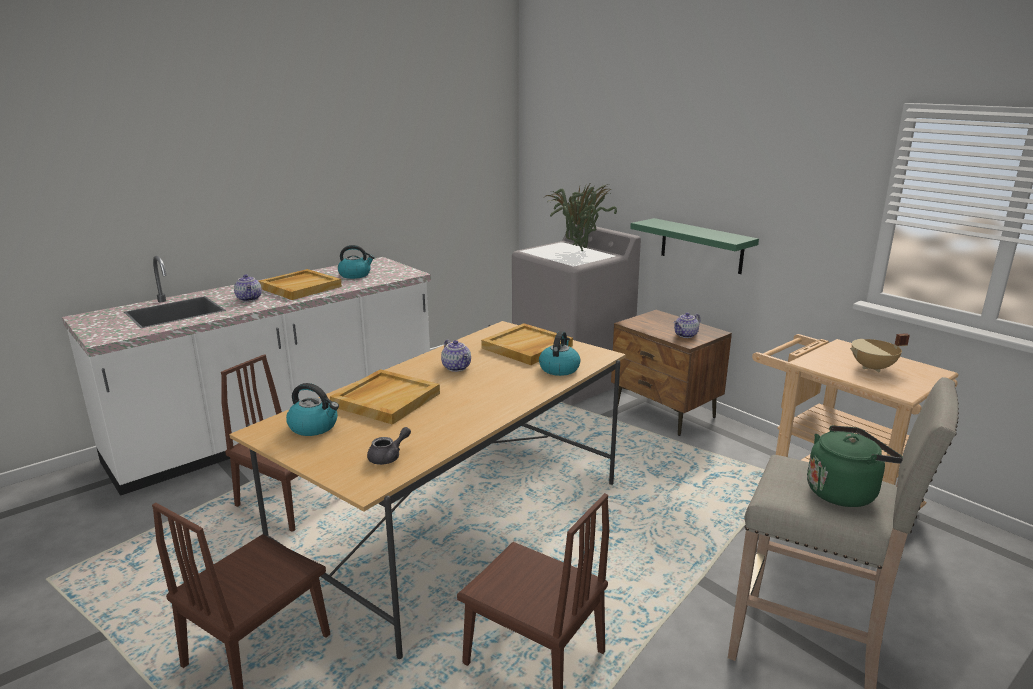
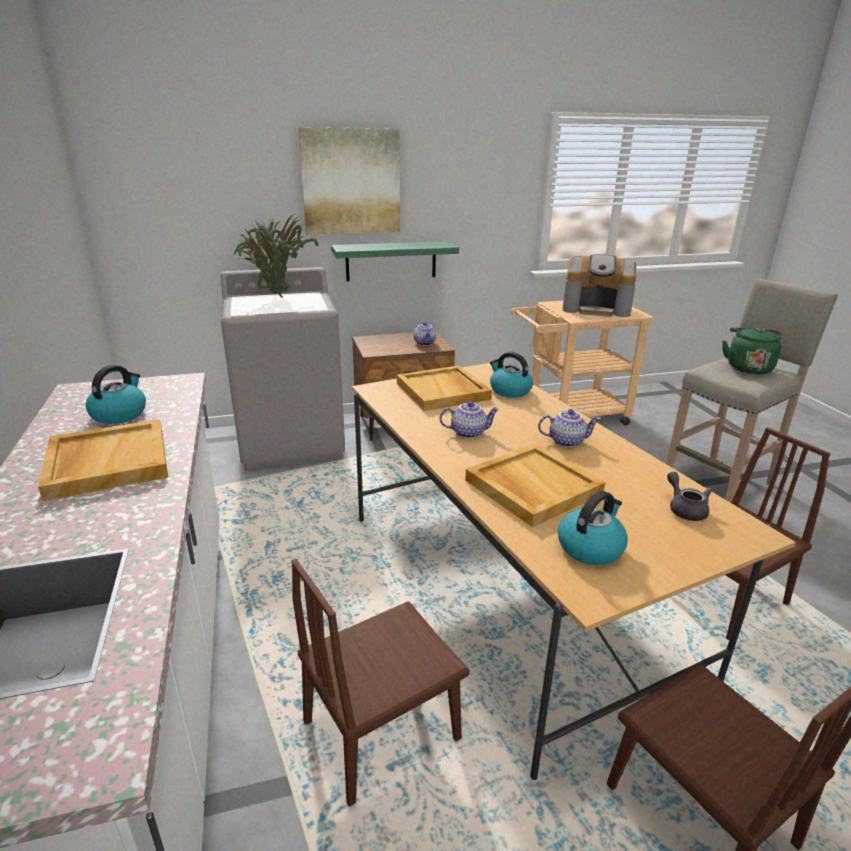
camera: 65 degrees left, 5 degrees up
(250, 299) = (96, 516): teapot -> teapot (566, 441)
(676, 162) = (351, 181): none -> picture
(873, 368) = (596, 309): beige cooking pot -> coffee machine

